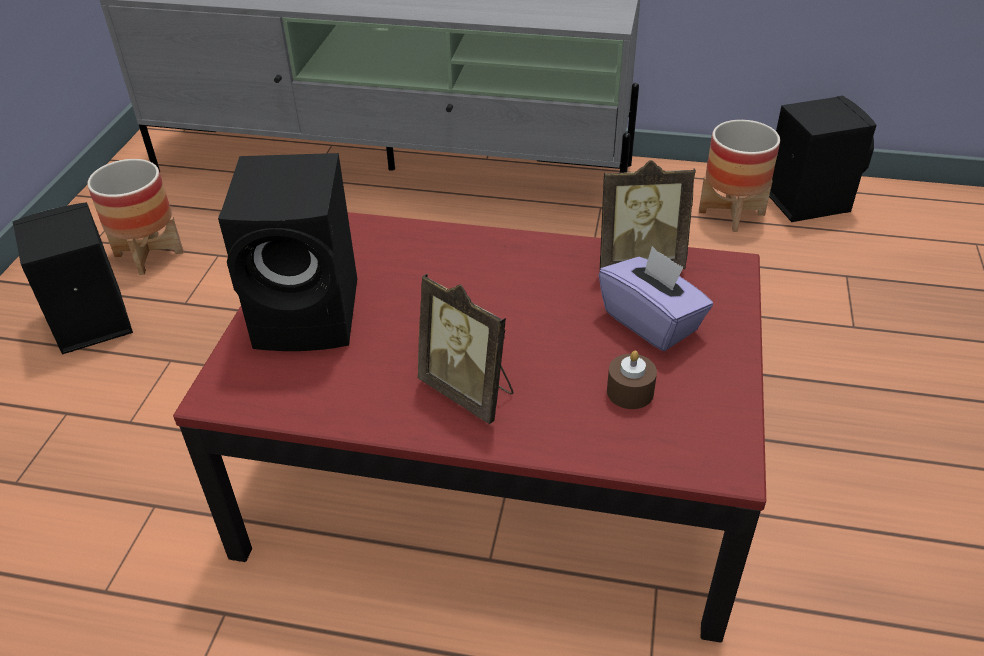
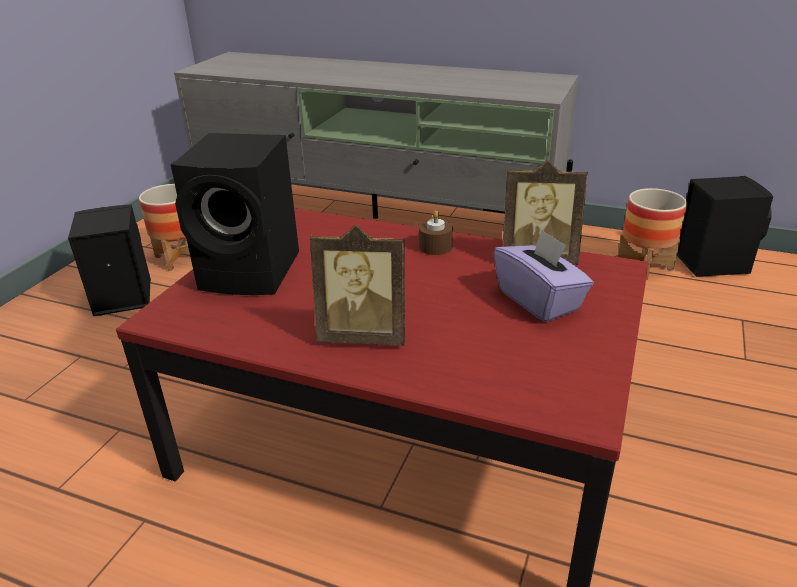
camera: 10 degrees right, 10 degrees down
(469, 391) = (363, 335): picture frame -> picture frame turned 45 degrees counterclockwise
(630, 392) = (506, 349): brown candle -> brown candle (435, 247)

